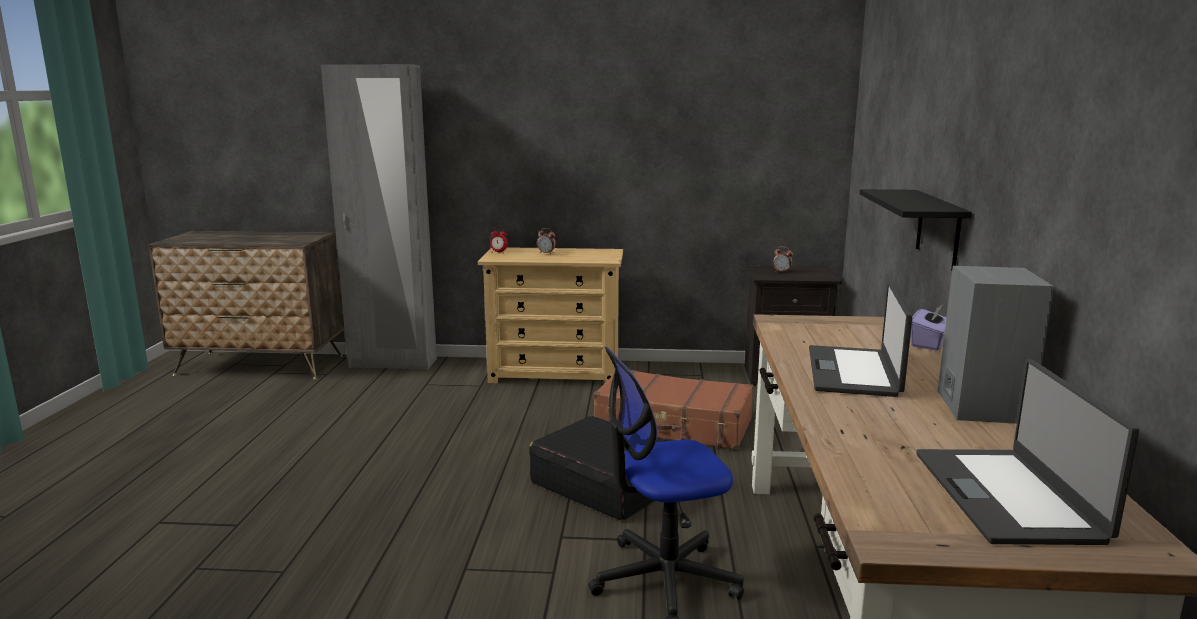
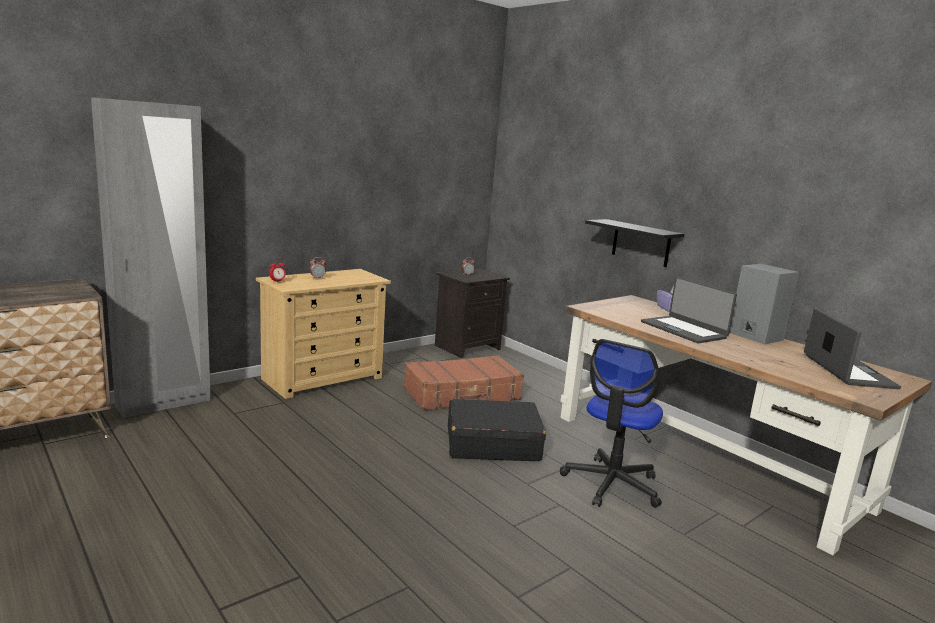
camera: 45 degrees left, 0 degrees up
(1008, 496) = (847, 371): laptop -> laptop turned 135 degrees counterclockwise

